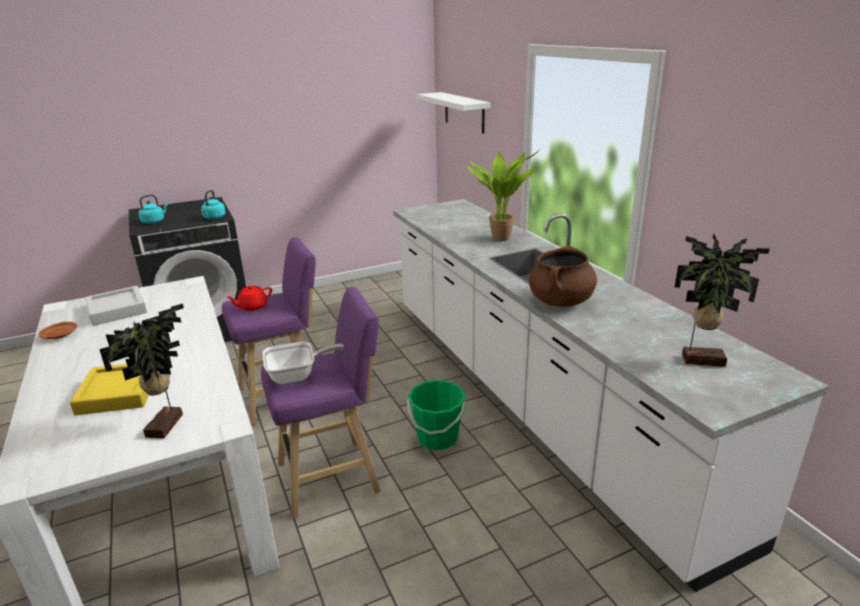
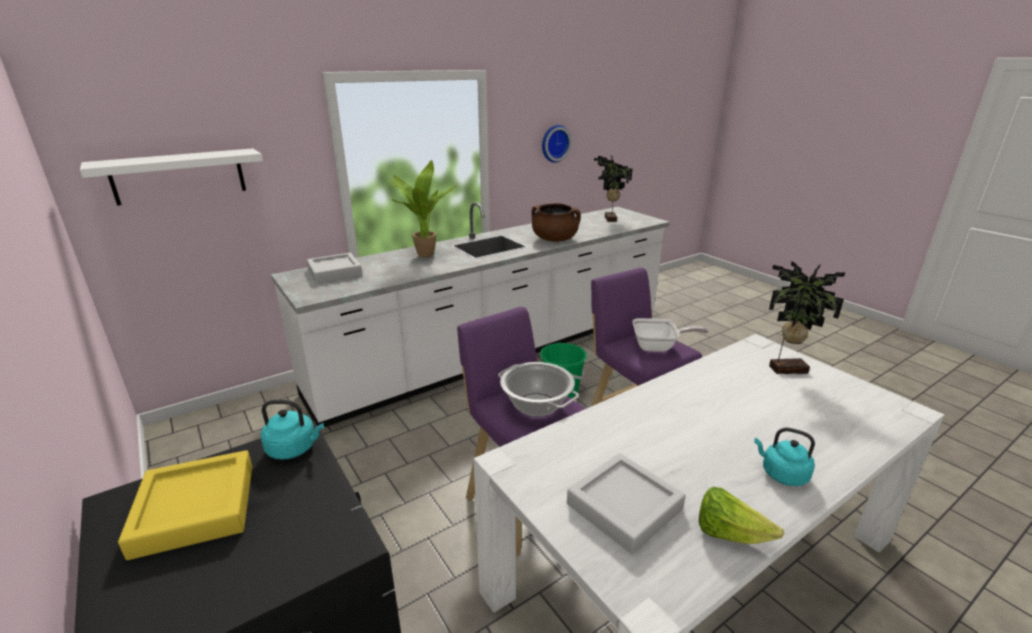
camera: 100 degrees left, 0 degrees up
(60, 335) = (729, 533): brown plate -> lettuce
(118, 393) = (780, 411): yellow tray -> yellow tray (195, 509)
(154, 221) = (283, 547): turquoise kettle -> turquoise kettle (781, 474)
(252, 306) = (537, 405): red teapot -> cooking pot
(298, 375) = (658, 347): frying pan -> frying pan turned 120 degrees clockwise
(461, 213) = (335, 272): none -> grey tray
(756, 195) = (554, 143): none -> wall clock

